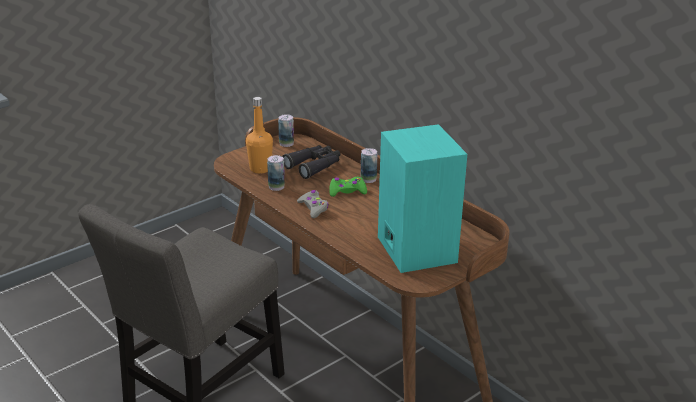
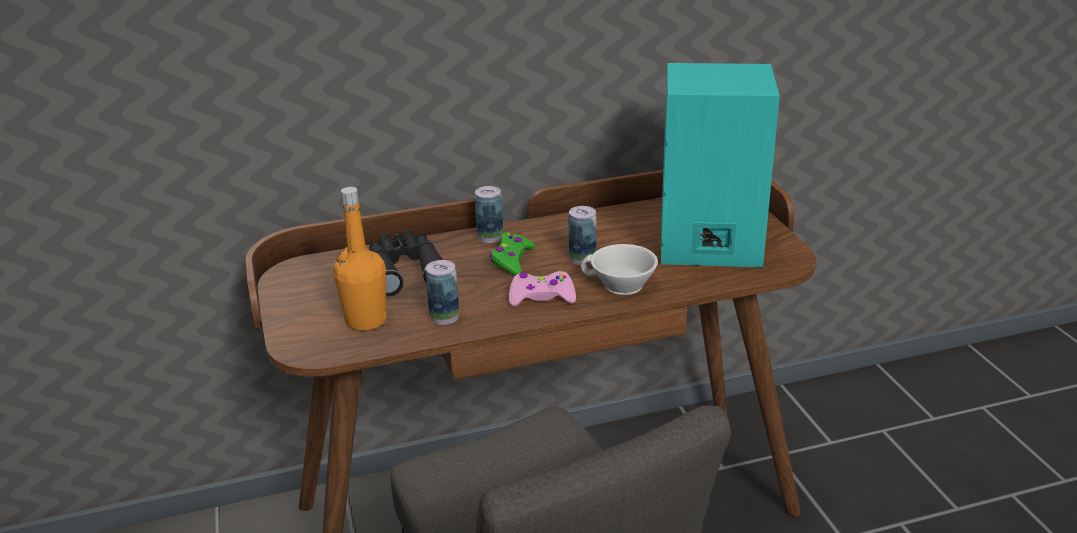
camera: 65 degrees left, 0 degrees up
(286, 143) = (301, 280): can -> can (582, 259)
(313, 208) = (541, 297): grey game controller -> pink game controller
(342, 228) = (620, 285): none -> white cup

